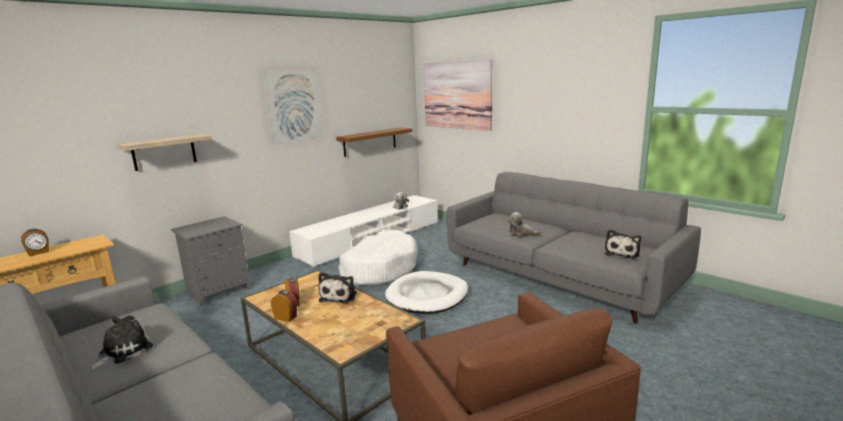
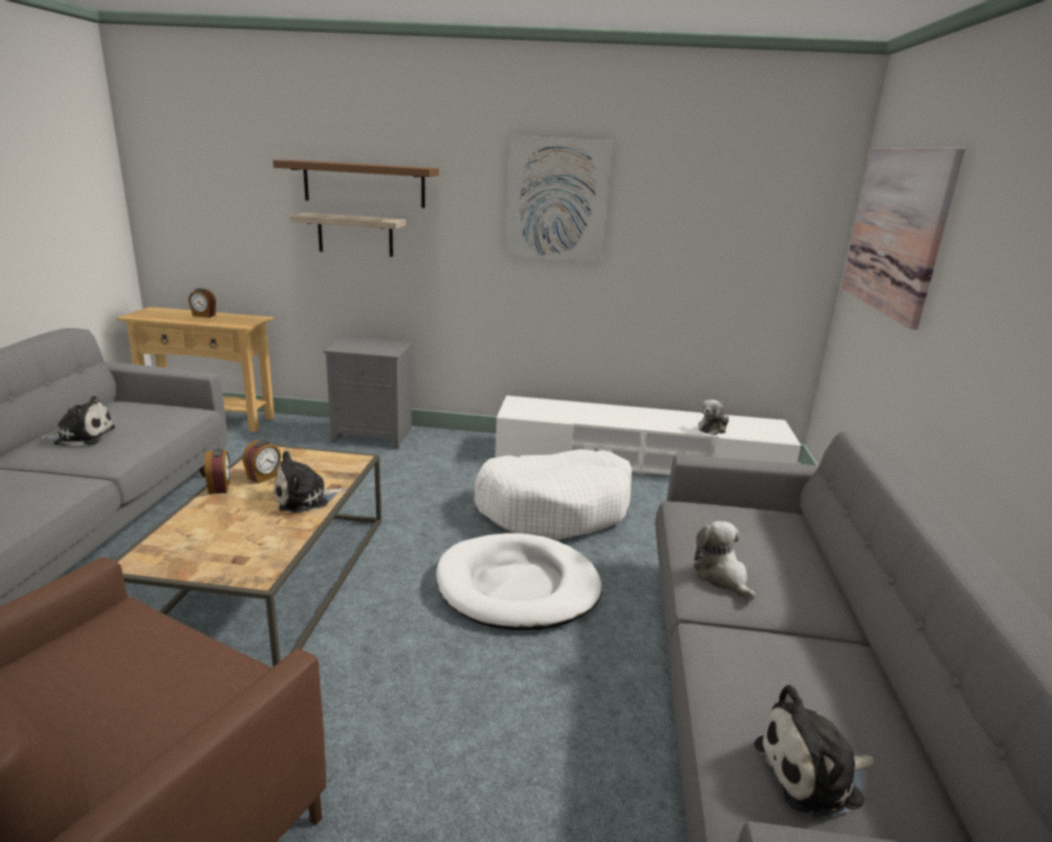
camera: 50 degrees right, 5 degrees up
(370, 141) = (703, 292): brown shelf -> brown shelf (364, 184)

